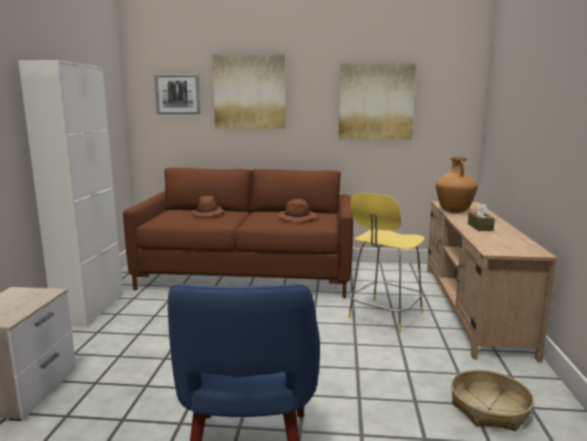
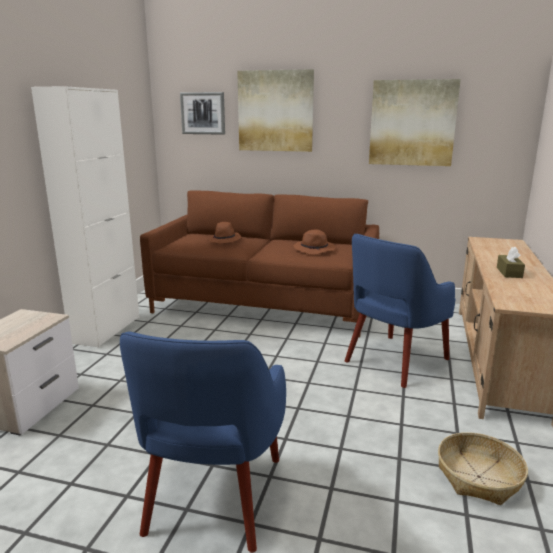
camera: 10 degrees right, 5 degrees up
(384, 316) = (395, 361): yellow stool -> blue armchair
(454, 211) = (488, 251): brown vase -> none

